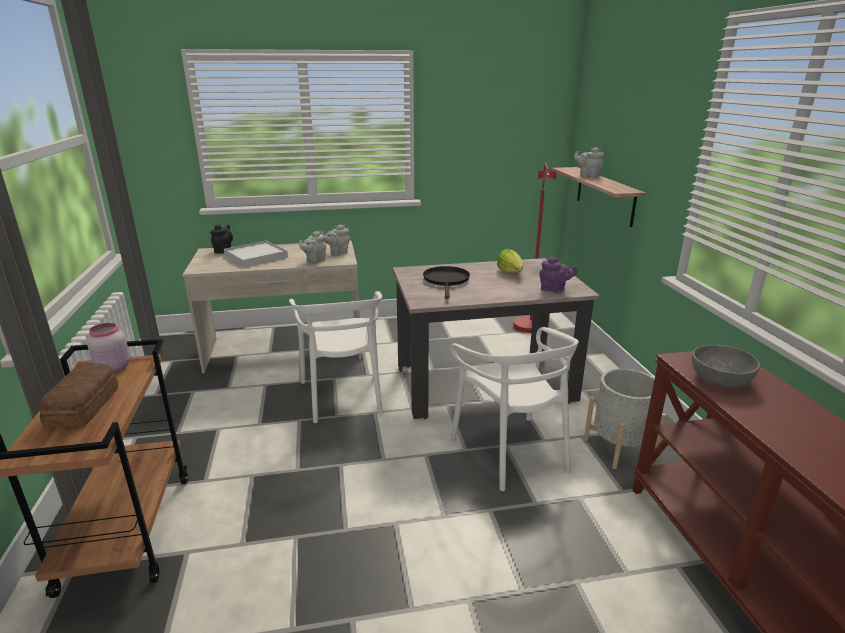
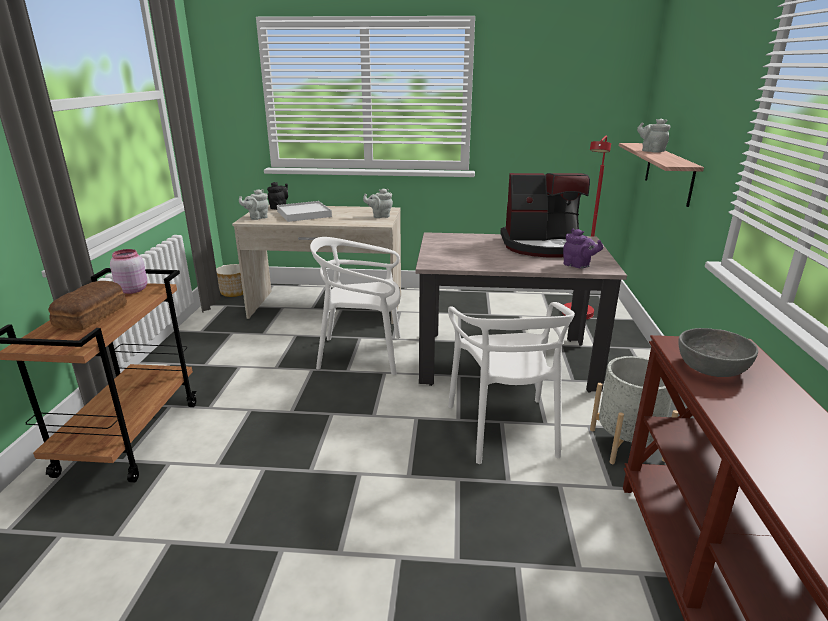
camera: 15 degrees right, 0 degrees up
(174, 344) = (234, 292): none -> planter
(314, 260) = (354, 221): grey teapot -> grey teapot (257, 217)
(343, 396) = (362, 354): white chair -> white chair turned 90 degrees clockwise
(446, 280) = (469, 248): black frying pan -> none
(511, 272) = (542, 246): lettuce -> coffee machine

